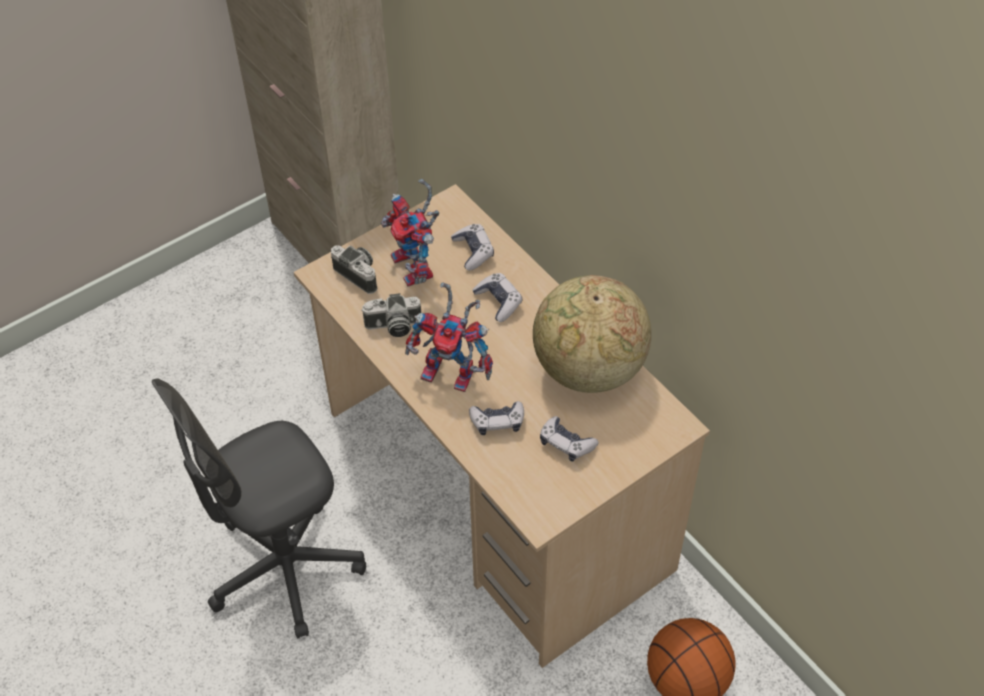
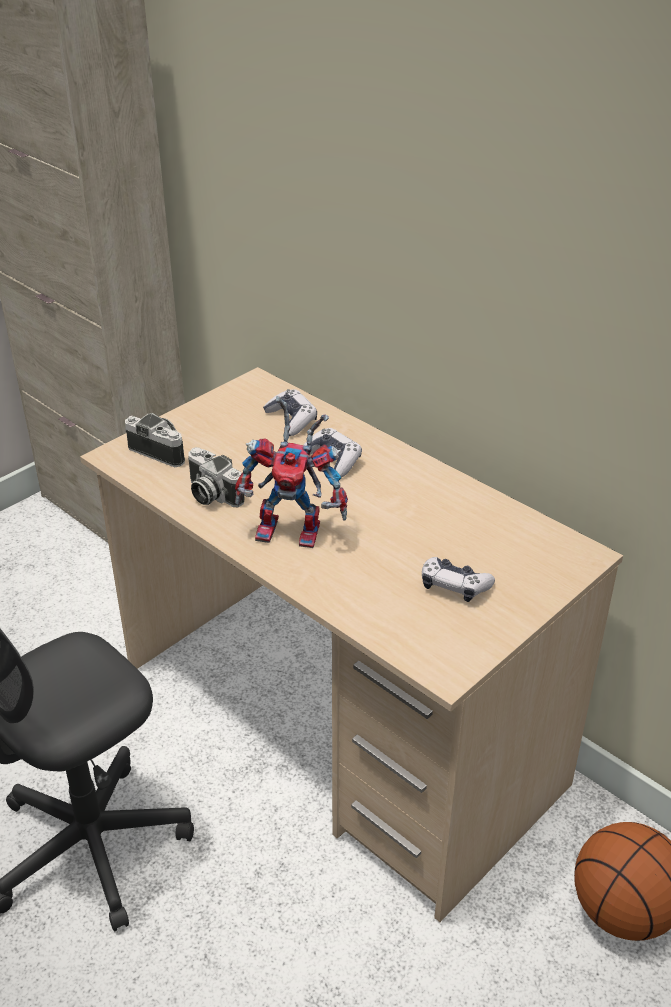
camera: 10 degrees left, 15 degrees down
(393, 326) = (210, 494): camera -> camera turned 60 degrees clockwise
(417, 269) = (229, 440): toy robot -> none
(497, 422) = (362, 573): game controller -> none
(588, 369) = (457, 511): globe -> none

